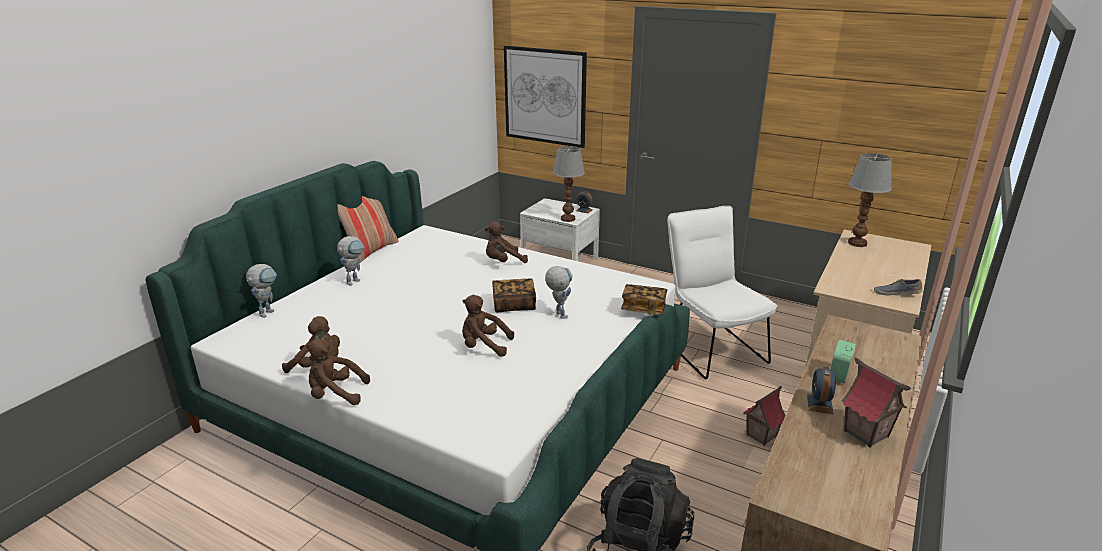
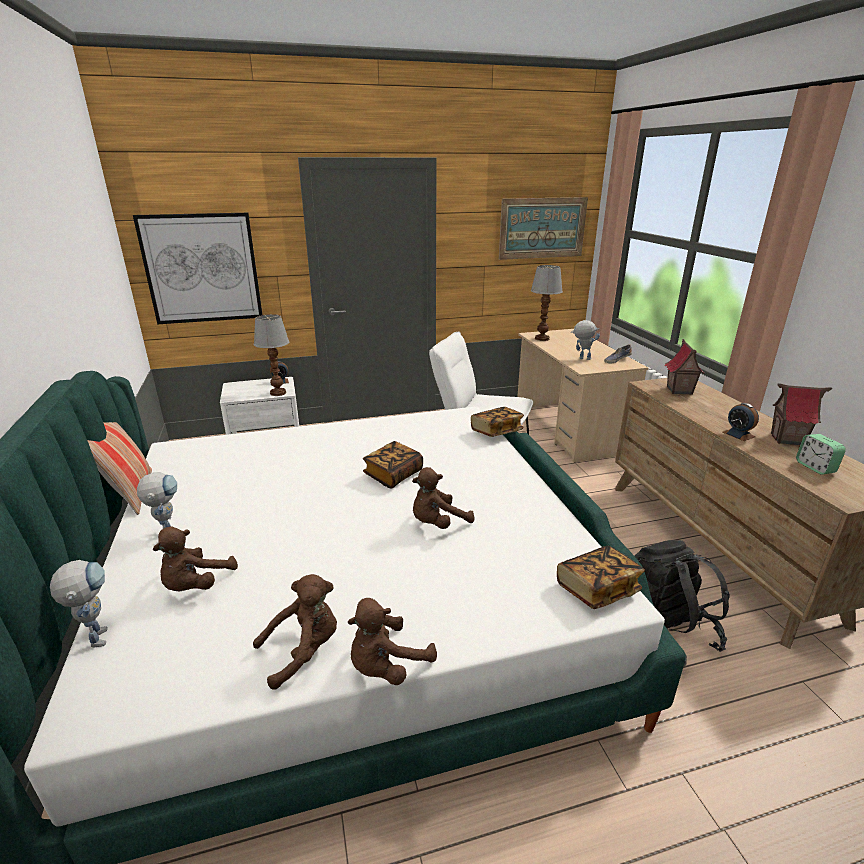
camera: 45 degrees left, 0 degrees up
(498, 434) = (597, 589): none -> book
(503, 262) = (312, 443): brown plush toy -> brown plush toy (196, 585)
(558, 313) = (442, 464): toy robot -> toy robot (581, 358)
(761, 435) = (594, 500): toy house -> toy house (679, 390)
(838, 374) = (708, 413): alarm clock -> alarm clock (815, 467)
(909, 107) = (542, 228): none -> picture

